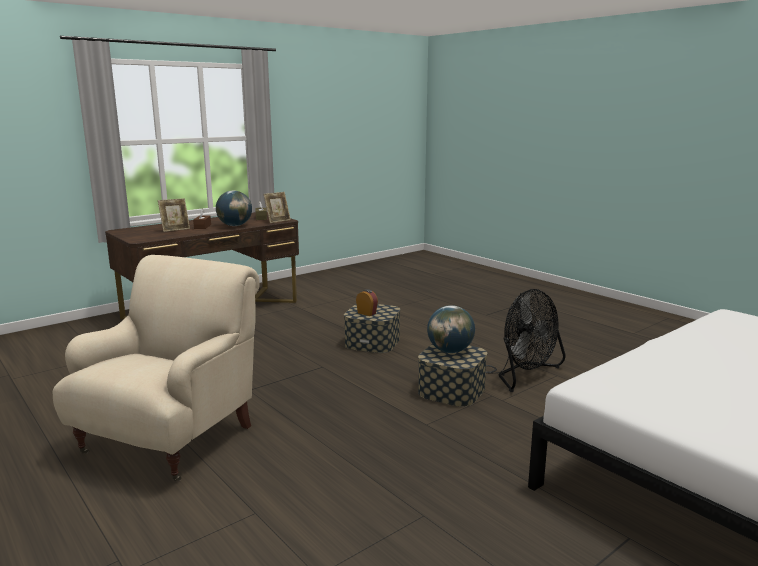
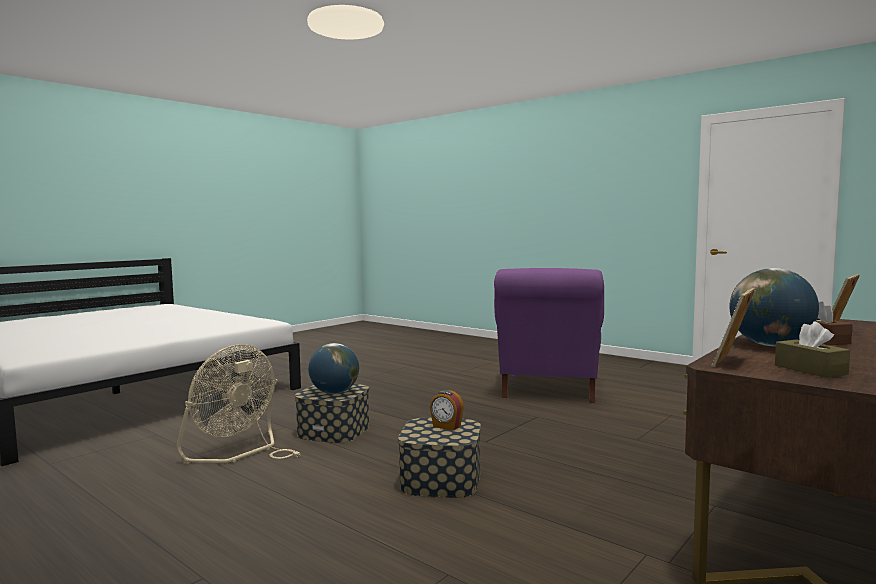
camera: 170 degrees right, 10 degrees down
(171, 438) = (549, 389): beige armchair -> purple armchair
(519, 375) = (245, 451): black fan -> beige fan

